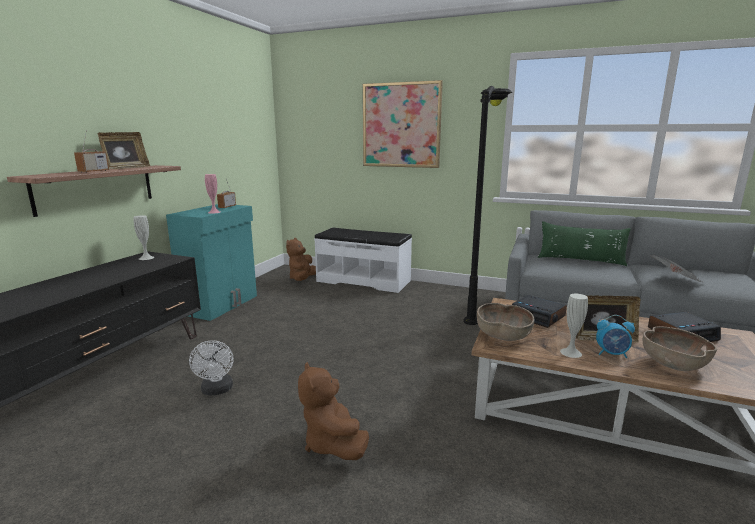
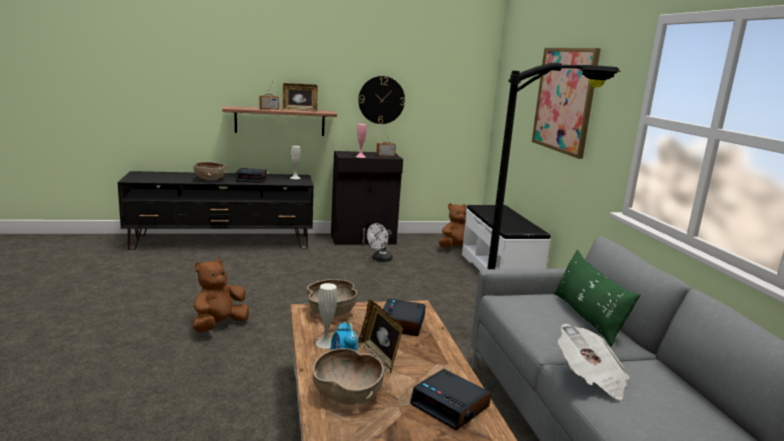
camera: 55 degrees right, 0 degrees up
(49, 295) = (210, 179): none -> brown bowl
(104, 275) = (252, 179): none -> alarm clock
(198, 146) = (381, 100): none -> wall clock
(217, 390) = (247, 276): white fan -> white fan (380, 259)
(221, 305) = (363, 239): turquoise cabinet -> black cabinet

